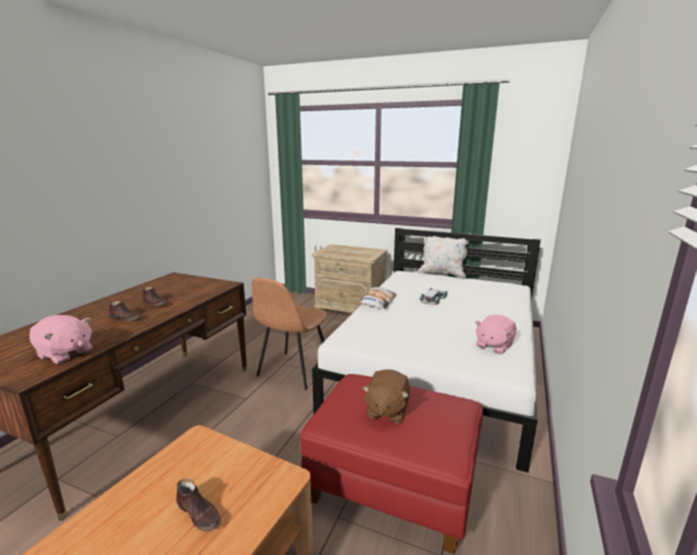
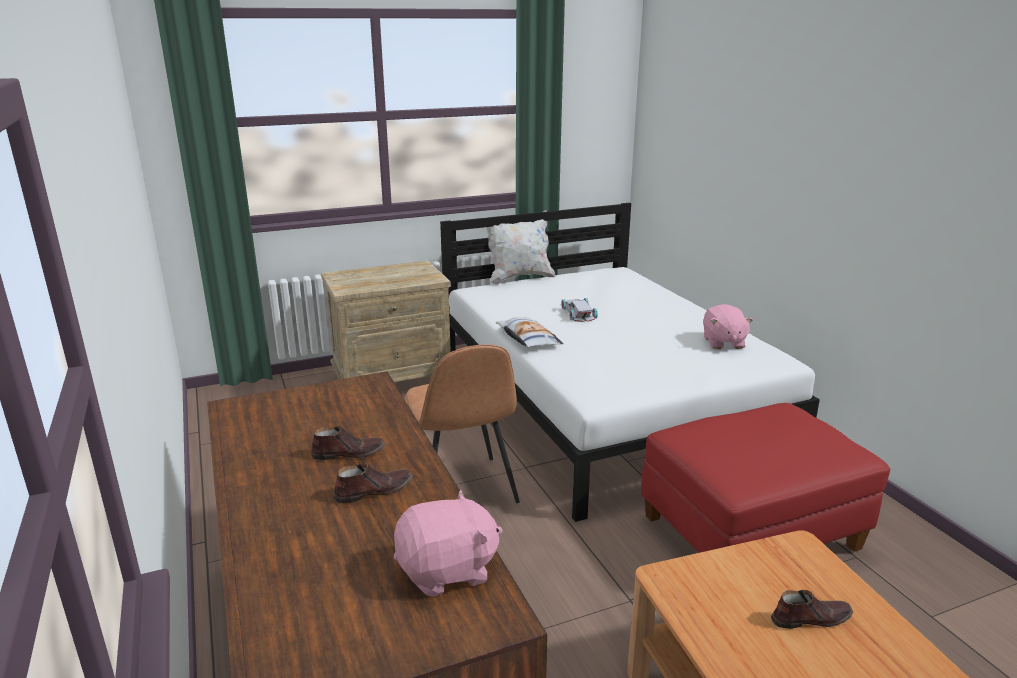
camera: 45 degrees left, 5 degrees up
(386, 410) = (761, 444): brown plush toy -> none

